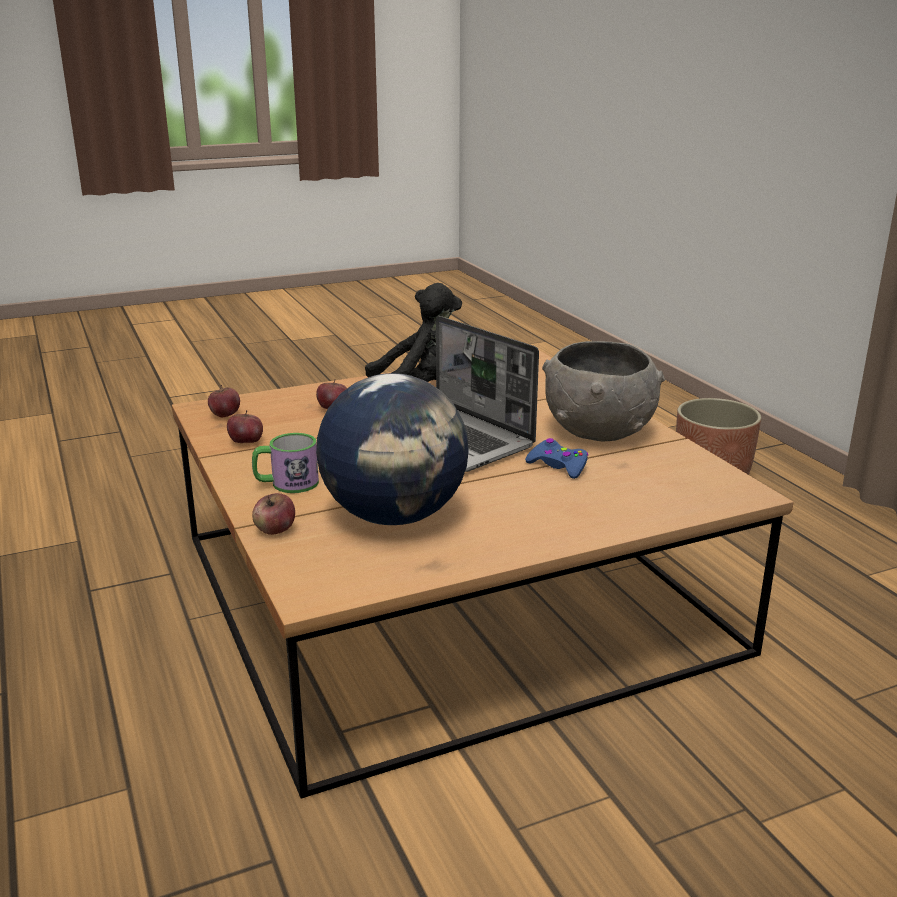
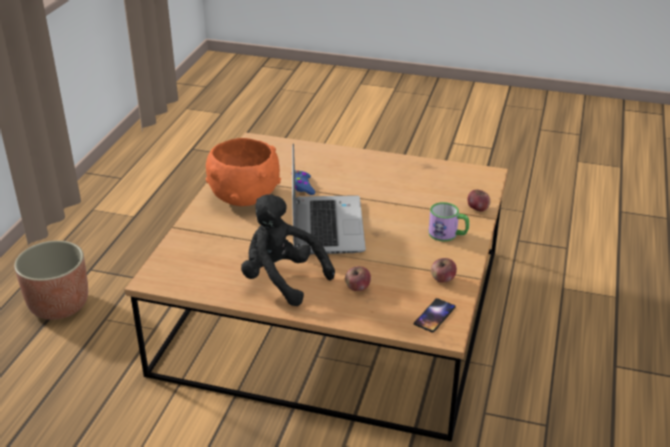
camera: 140 degrees left, 10 degrees up
(225, 415) = (434, 315): apple -> phone
(395, 516) = (416, 193): globe -> none
(598, 432) = (244, 196): grey bowl -> orange bowl

